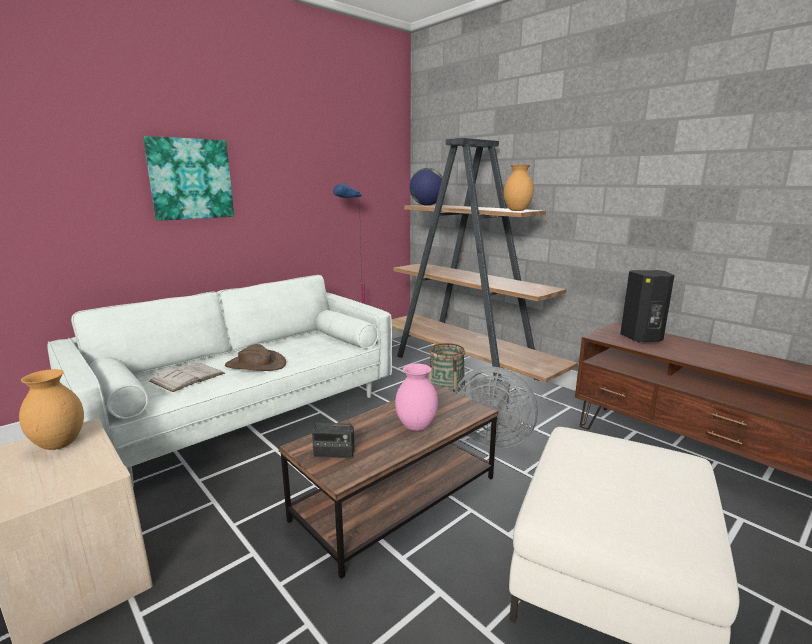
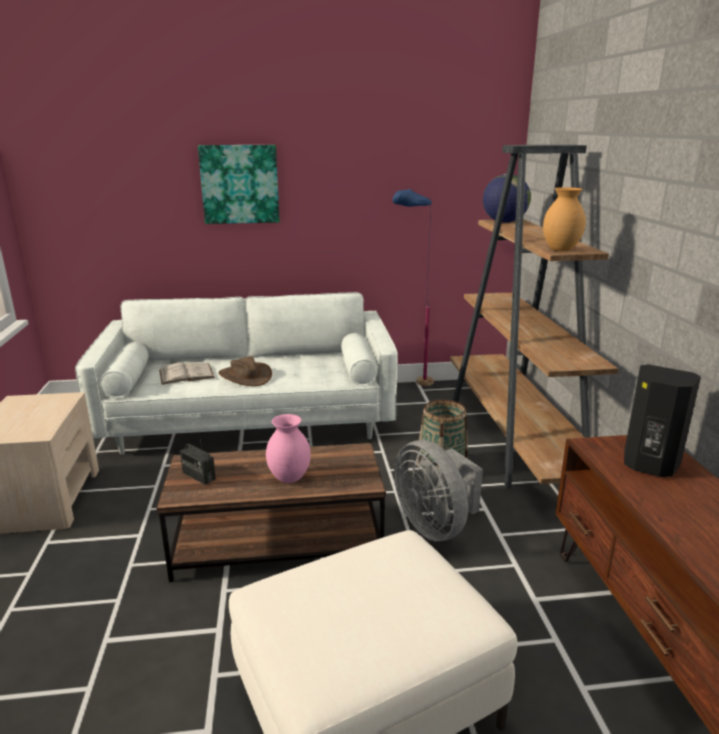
camera: 35 degrees right, 5 degrees up
(60, 444) = (45, 405): brown vase -> none

